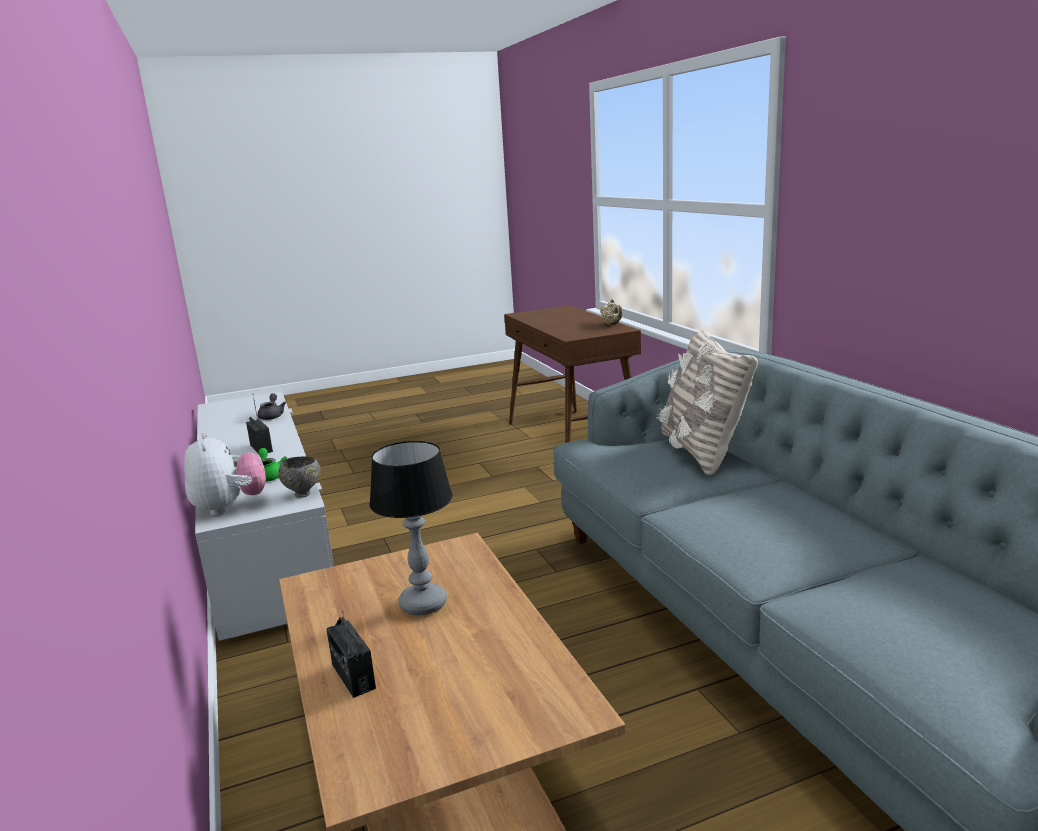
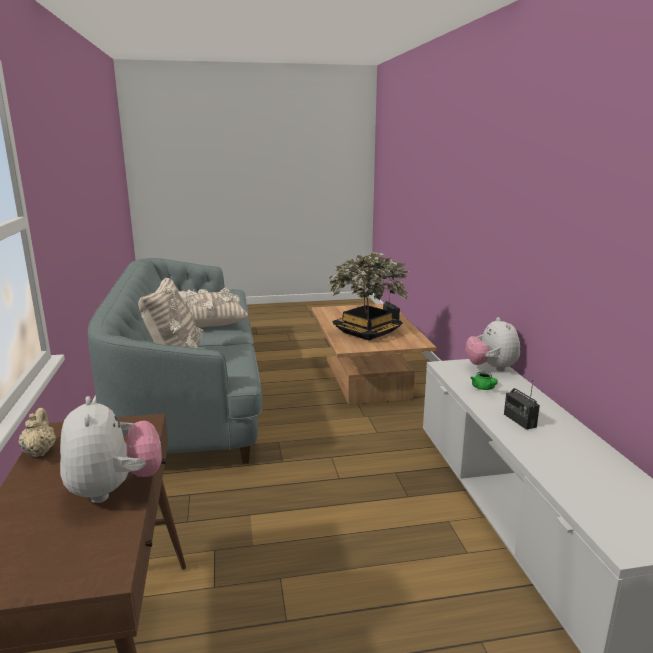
camera: 170 degrees left, 0 degrees up
(272, 416) = (561, 481): grey teapot -> none
(304, 494) = (445, 370): grey bowl -> none
(423, 604) = (366, 332): table lamp -> potted plant
(546, 323) = (114, 489): none -> plush toy
(768, 525) = (210, 323): none -> beige pillow

